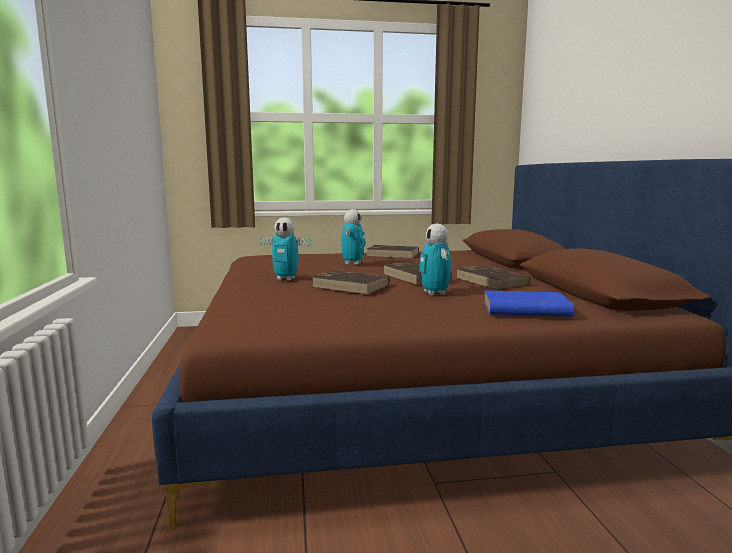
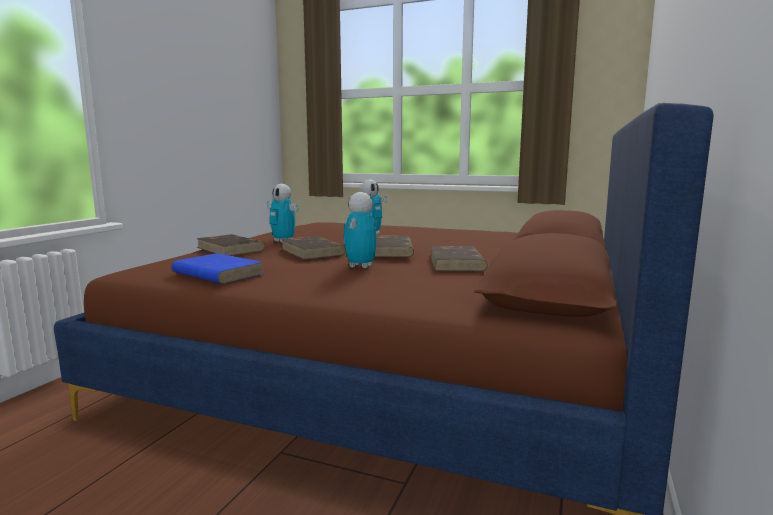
camera: 30 degrees right, 0 degrees up
(393, 254) = (440, 230): brown book -> brown book (231, 249)
(524, 309) = (396, 290): blue book -> blue book (217, 273)

